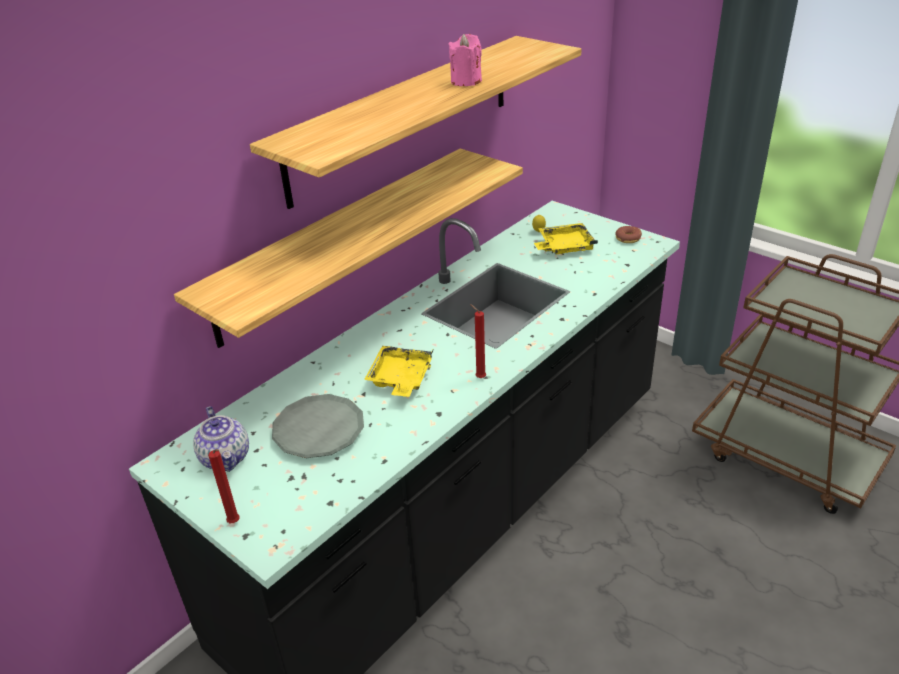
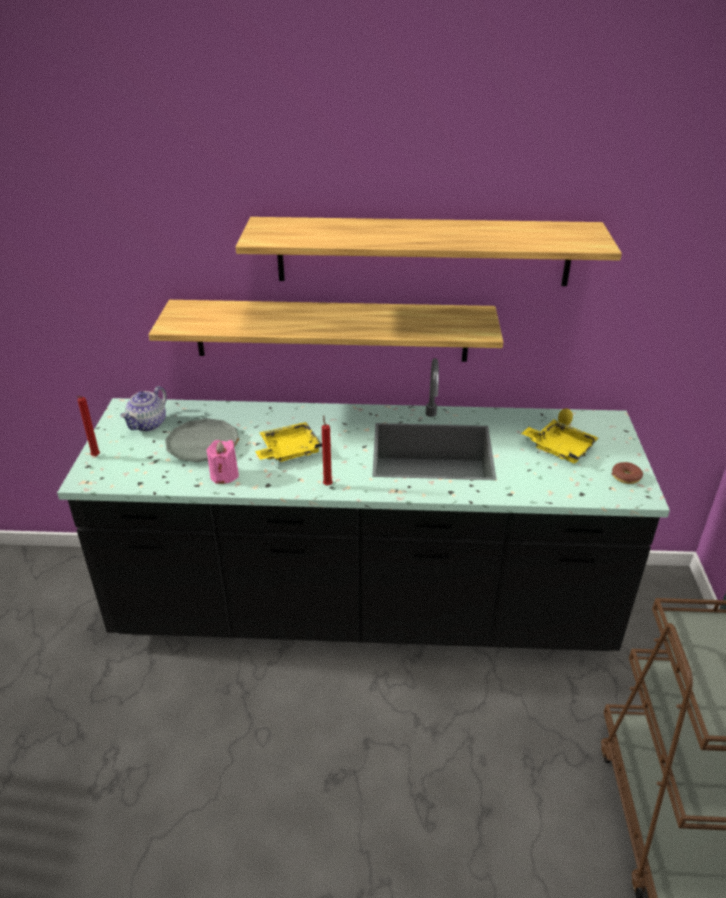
camera: 50 degrees right, 0 degrees up
(466, 81) = (461, 237): pink candle -> pink candle (224, 475)

